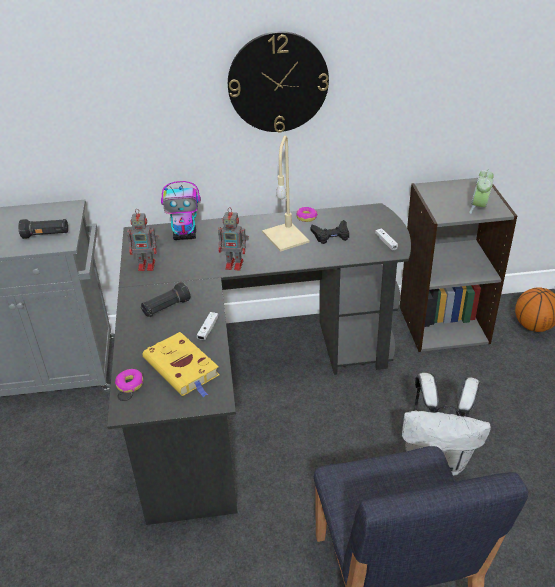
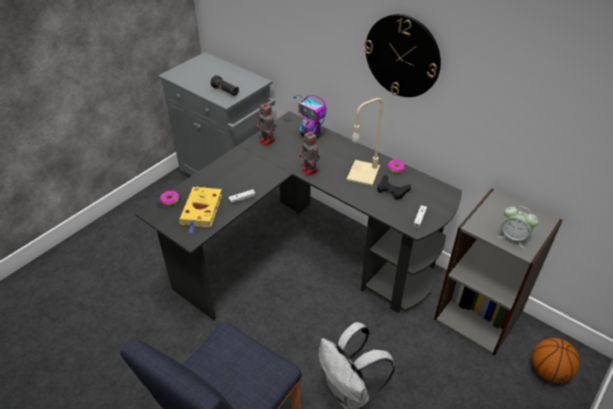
camera: 45 degrees right, 5 degrees up
(166, 308) = (241, 172): black flashlight -> none
(479, 207) = (513, 238): alarm clock -> alarm clock turned 120 degrees counterclockwise

